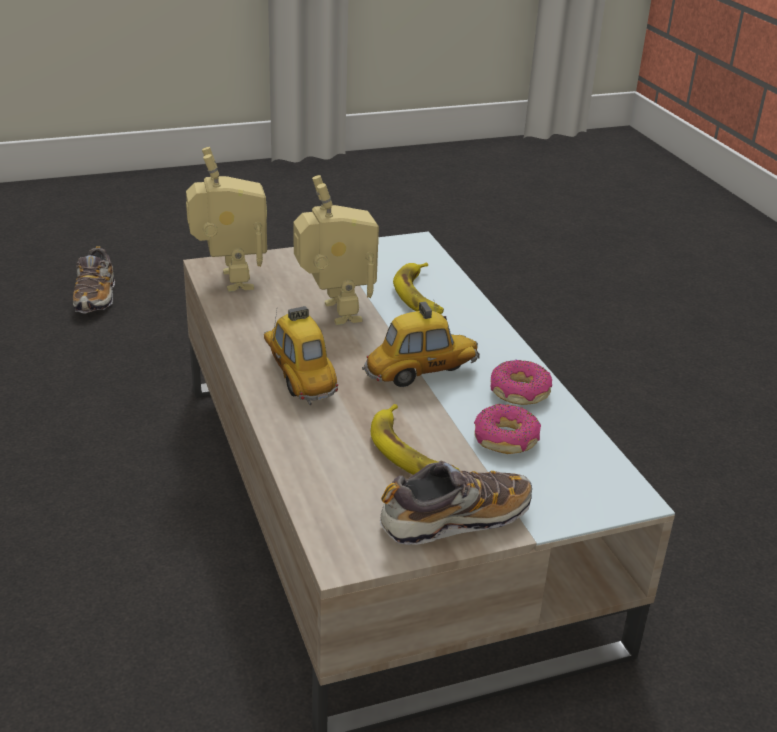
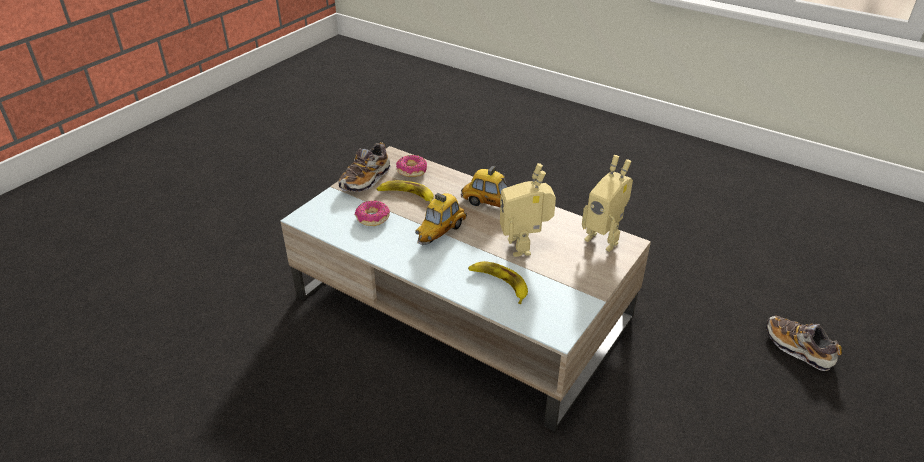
camera: 145 degrees right, 5 degrees up
(334, 313) = (524, 246): toy robot -> toy robot turned 45 degrees clockwise
(519, 392) = (386, 245): donut -> donut (412, 170)

